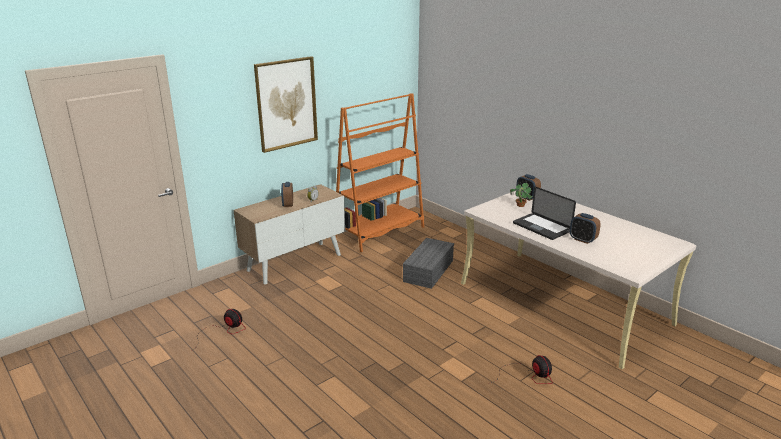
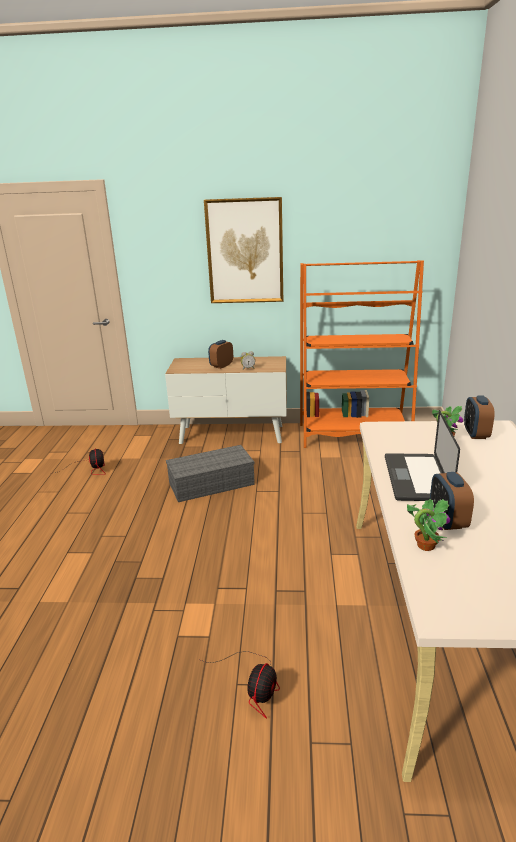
camera: 45 degrees right, 0 degrees up
(428, 270) = (342, 495): grey storage box -> grey storage box (212, 483)
(592, 252) = (425, 545): none -> potted plant

